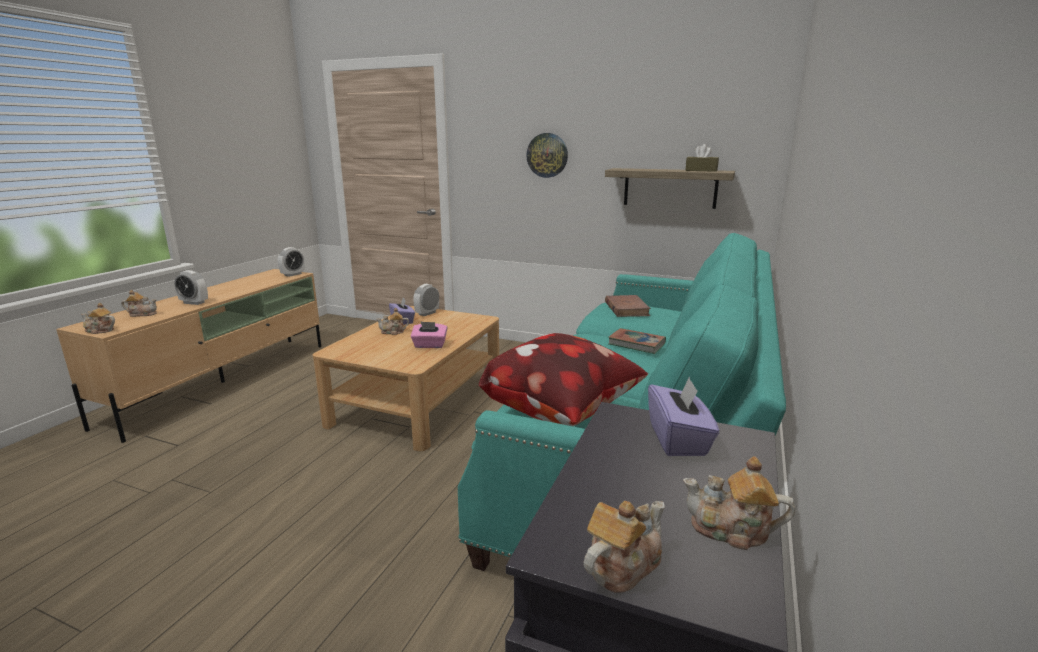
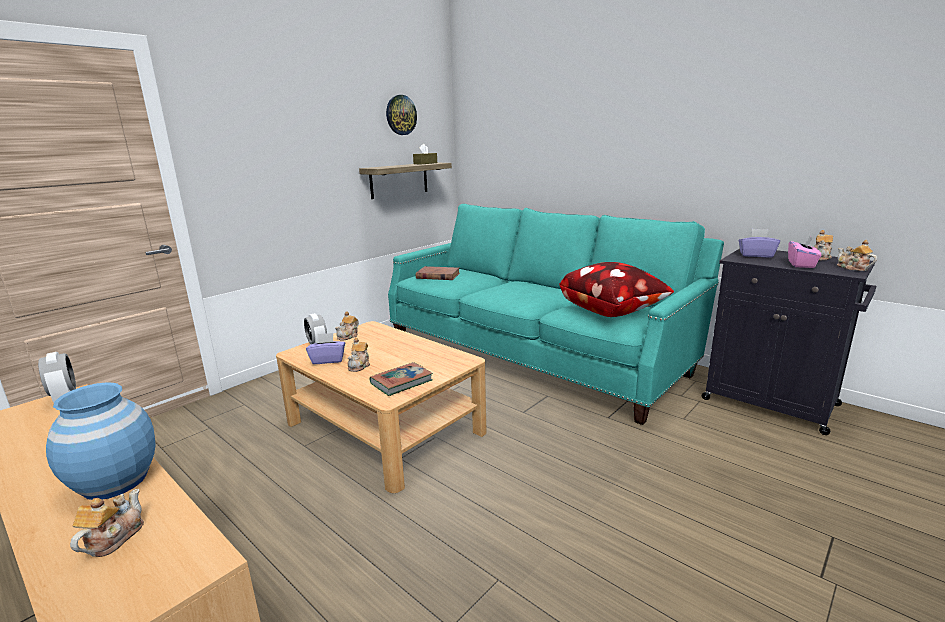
camera: 70 degrees left, 0 degrees up
(100, 330) = (182, 578): teapot -> teapot (348, 336)
(194, 303) = (115, 482): alarm clock -> blue vase
(429, 345) = (419, 351): pink tissue box -> pink tissue box (801, 264)
(547, 155) = (301, 161): wall clock -> wall clock (401, 115)
(636, 344) = (511, 283): book -> book (401, 382)

